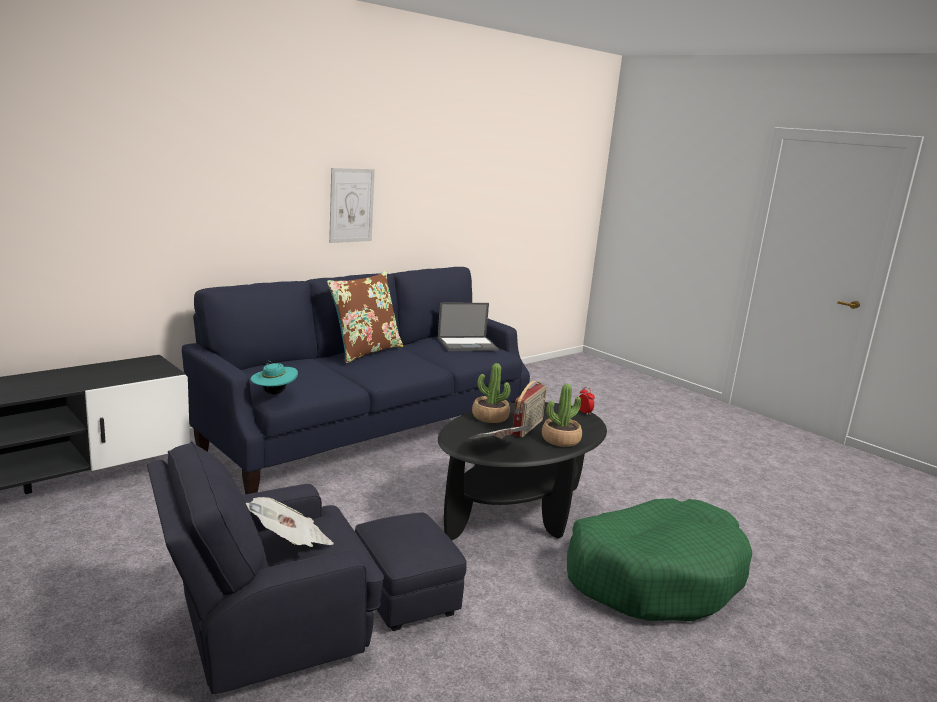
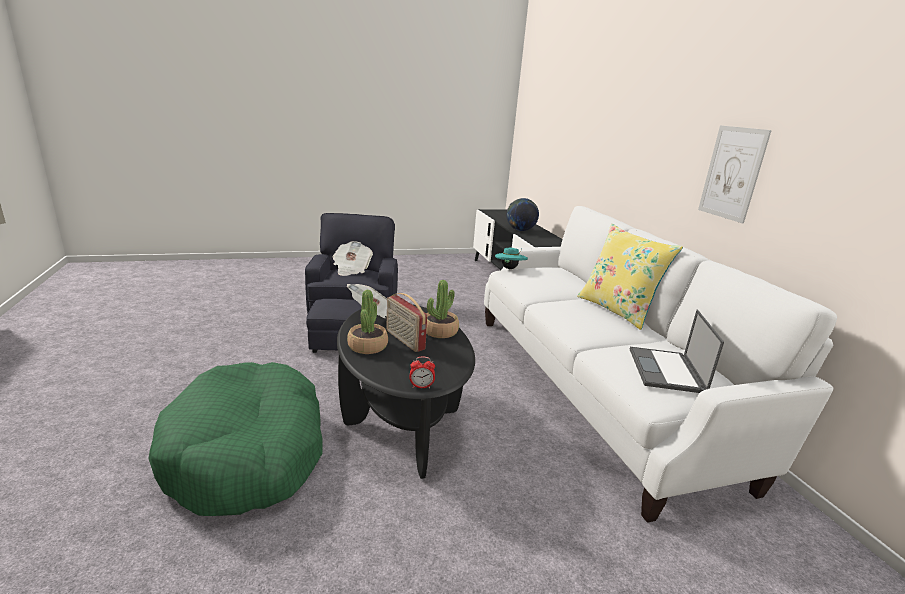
camera: 115 degrees right, 5 degrees up
(55, 387) = (520, 230): none -> globe
(365, 351) = (617, 310): brown pillow -> yellow pillow
(369, 431) = (597, 388): blue sofa -> white sofa

